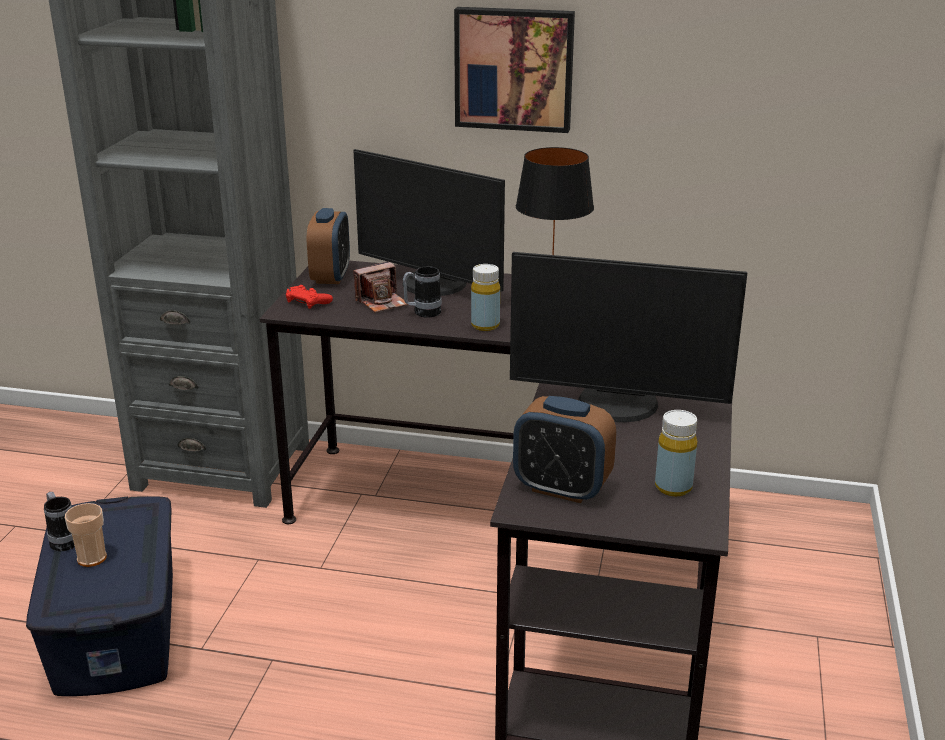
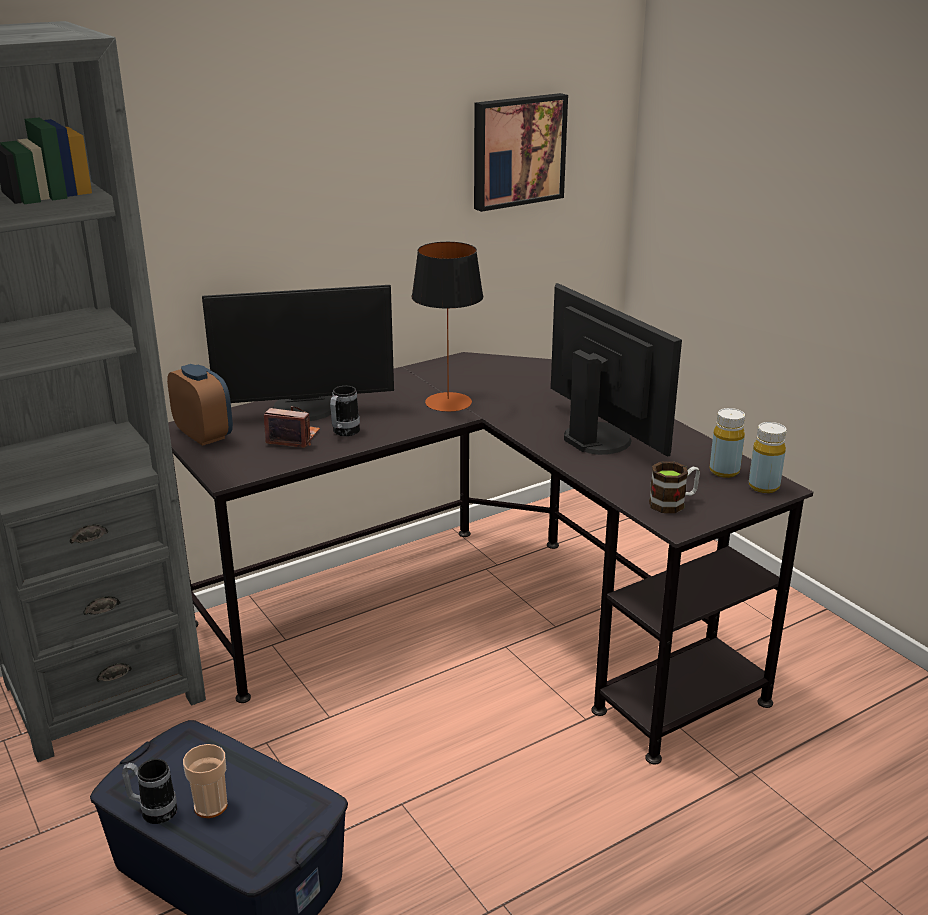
camera: 45 degrees left, 0 degrees up
(308, 302) = (229, 462): red game controller -> none
(382, 302) = (293, 438): camera -> camera turned 90 degrees counterclockwise
(485, 325) = (409, 423): yellow bottle -> yellow bottle (763, 486)
(514, 68) = (330, 183): picture -> picture (517, 151)
(562, 488) = (673, 503): alarm clock -> mug
(617, 405) = (600, 438): monitor -> monitor turned 90 degrees counterclockwise

